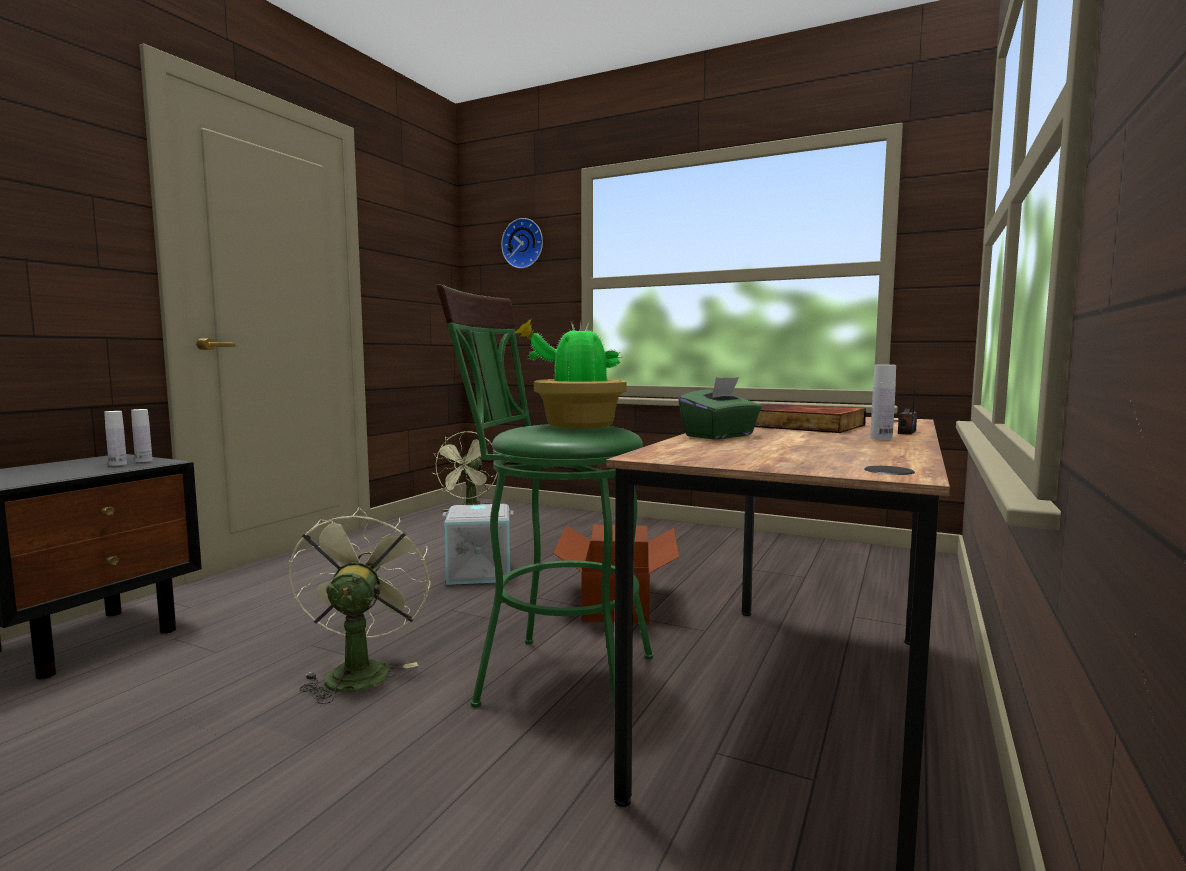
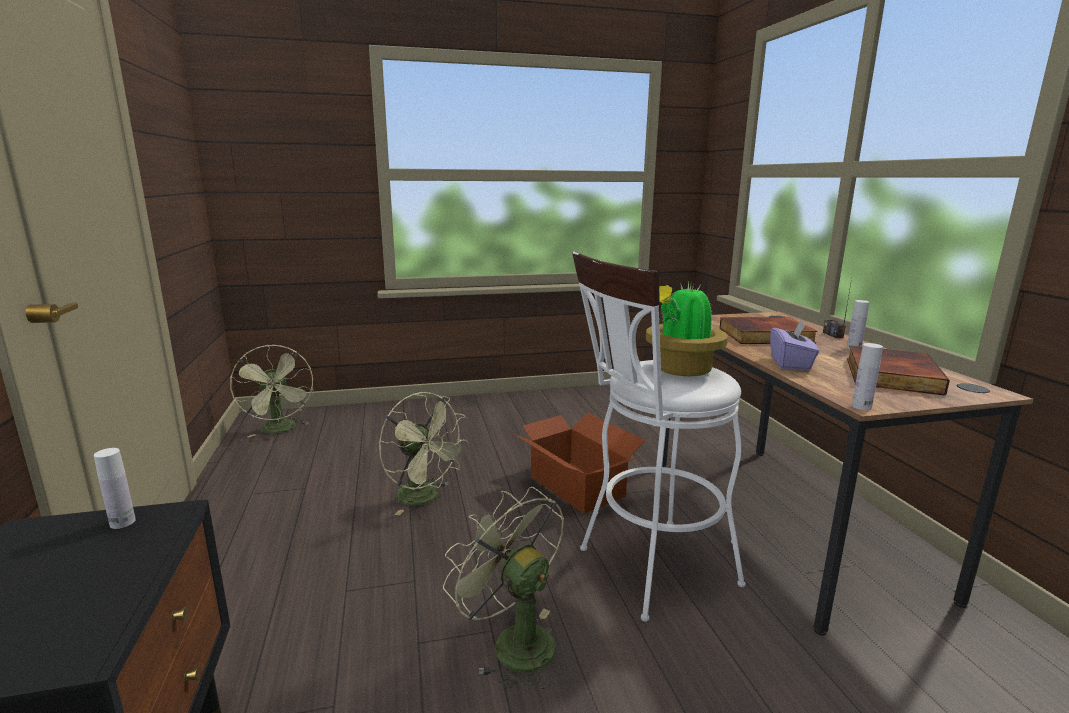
camera: 40 degrees left, 10 degrees up
(118, 464) = (106, 543): white bottle -> white bottle (861, 407)
(480, 572) = (425, 498): grey storage box -> green fan
(524, 244) = (296, 122): wall clock -> none
(552, 677) = (647, 570): green stool -> white stool
(720, 436) = (790, 363): green tissue box -> purple tissue box
(809, 451) = (889, 375): none -> book

